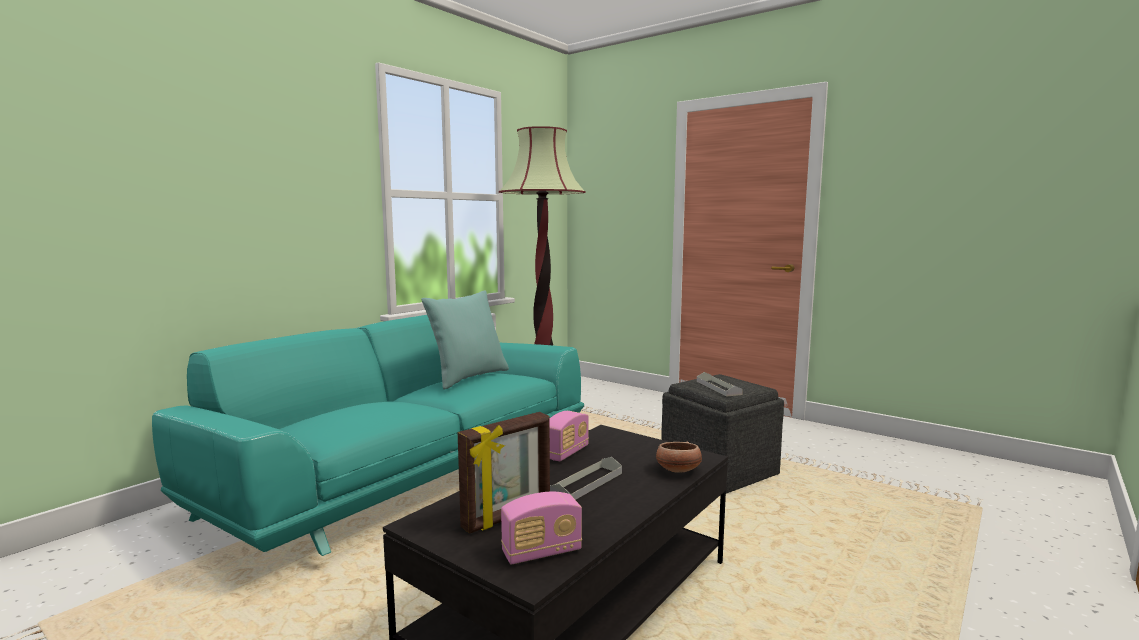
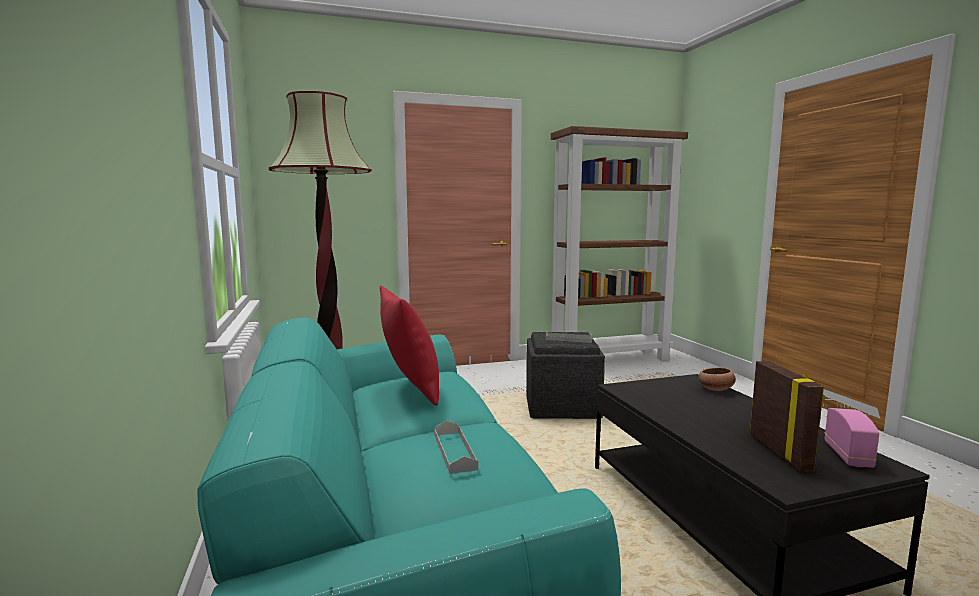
camera: 55 degrees left, 0 degrees up
(468, 377) = (410, 389): turquoise pillow -> red pillow
(566, 453) = (655, 407): radio -> none
(586, 483) = (725, 416): grey tray -> grey tray (454, 451)
(933, 457) = (610, 359): none -> brown bookcase

